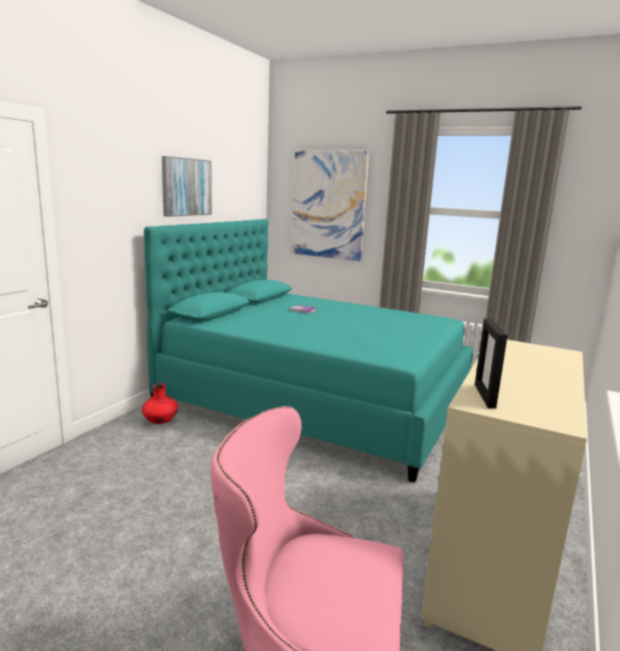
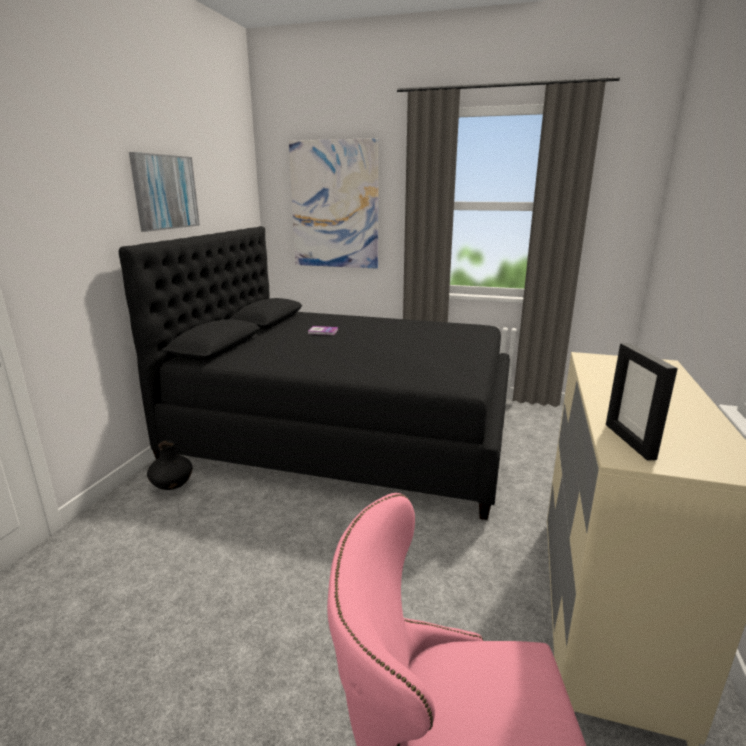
camera: 10 degrees left, 5 degrees up
(160, 421) = (172, 486): red vase -> black vase
(316, 399) = (349, 431): turquoise bed -> black bed

